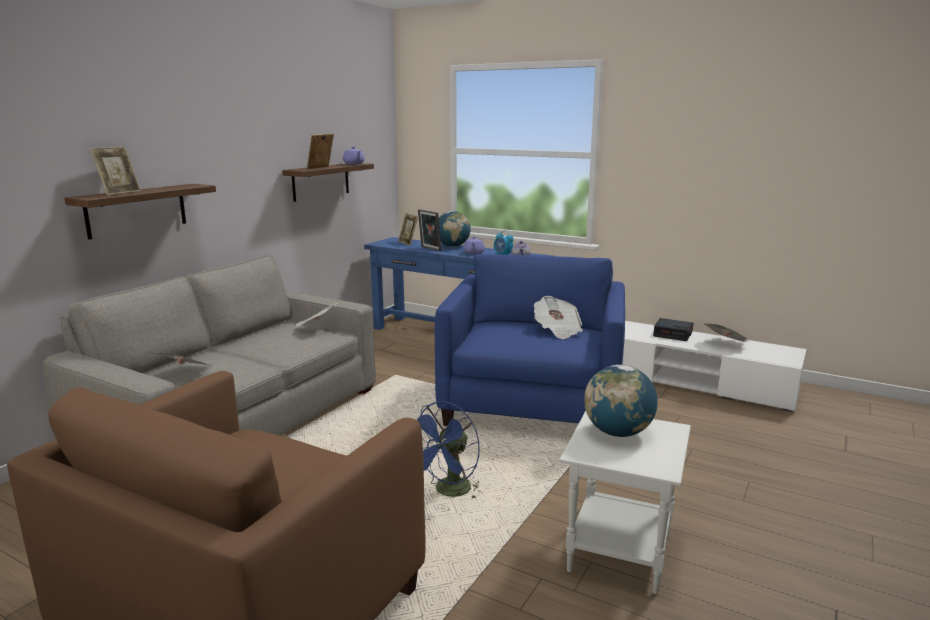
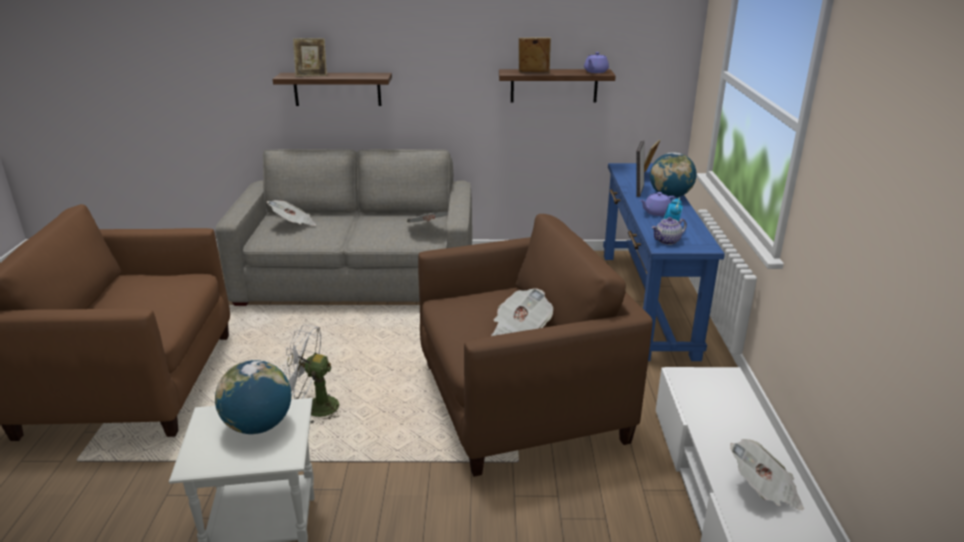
camera: 60 degrees right, 10 degrees up
(449, 492) = (314, 407): blue fan -> white fan
(533, 406) = (520, 401): blue armchair -> brown armchair
(673, 334) = (745, 433): alarm clock -> none

